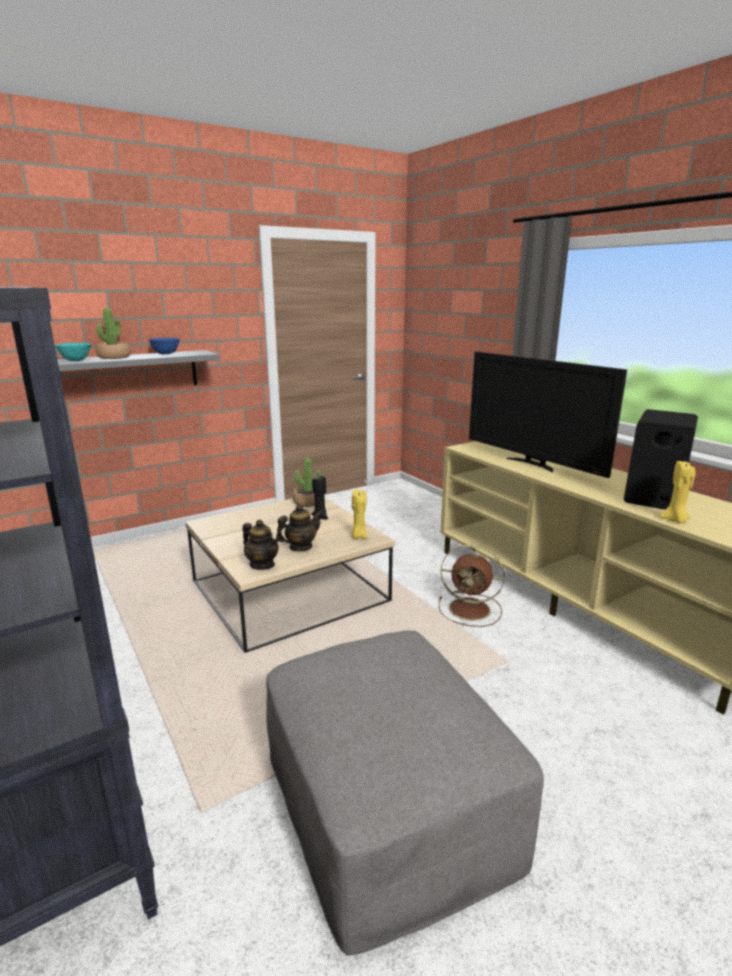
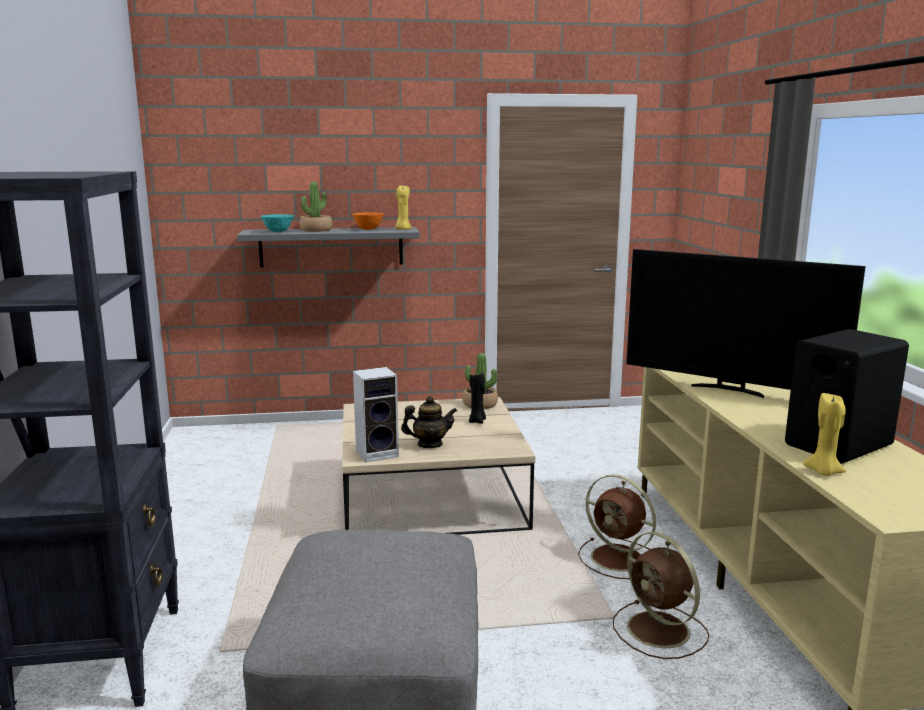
camera: 25 degrees right, 5 degrees down
(166, 354) = (368, 229): blue bowl -> orange bowl
(262, 565) = (378, 453): teapot -> speaker
(358, 536) = (499, 445): yellow candle -> yellow candle (403, 229)
(532, 464) = (729, 390): television -> television turned 45 degrees counterclockwise
(545, 662) = (660, 631): none -> brown fan

